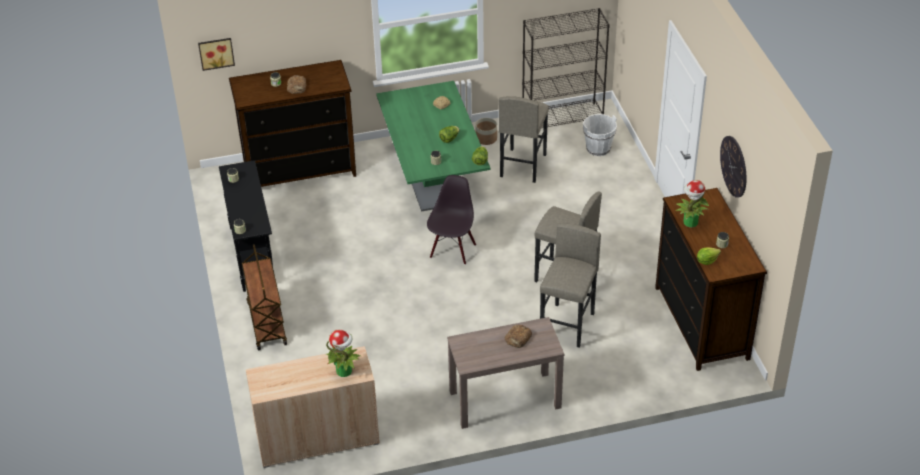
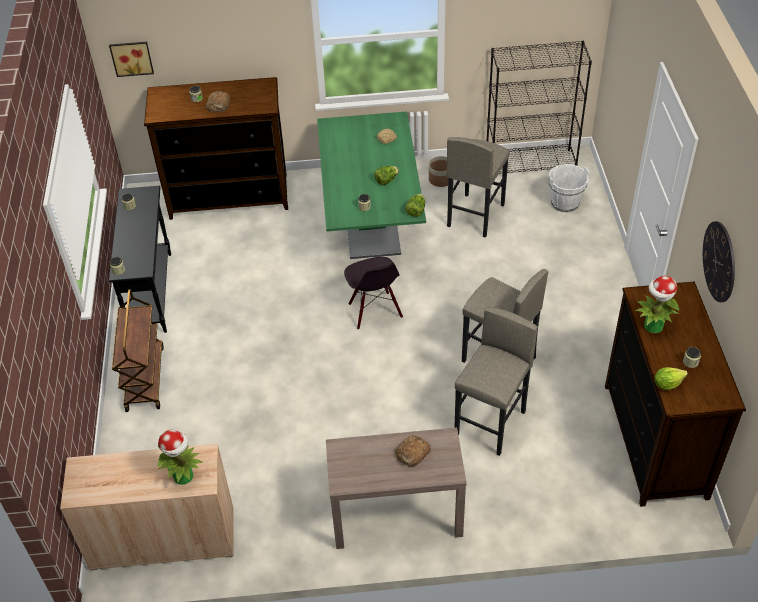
camera: 10 degrees right, 5 degrees up
(452, 250) = (374, 311): black chair -> black chair turned 135 degrees clockwise

